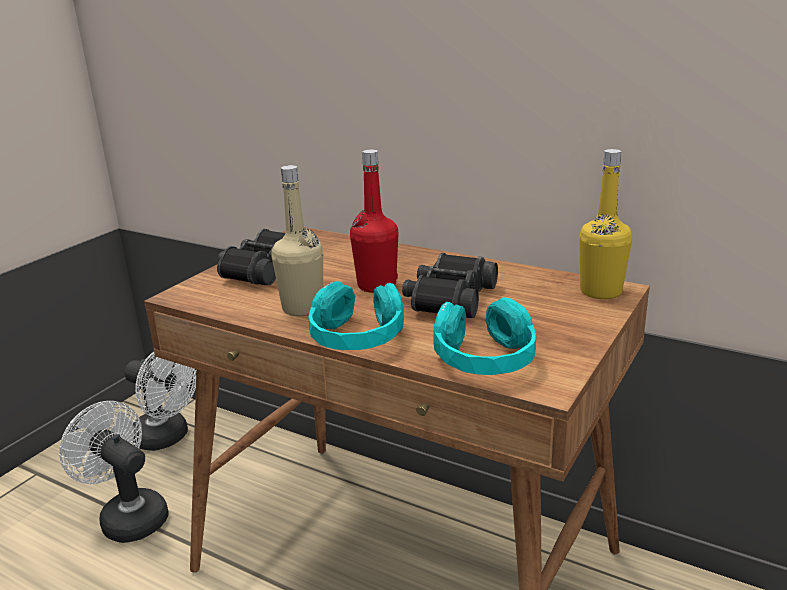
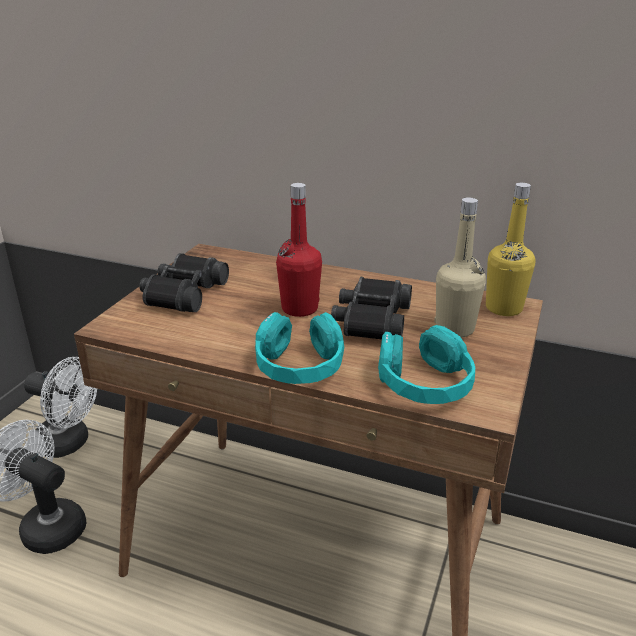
camera: 10 degrees left, 5 degrees up
(302, 308) = (237, 336): beige bottle -> beige bottle (454, 329)

